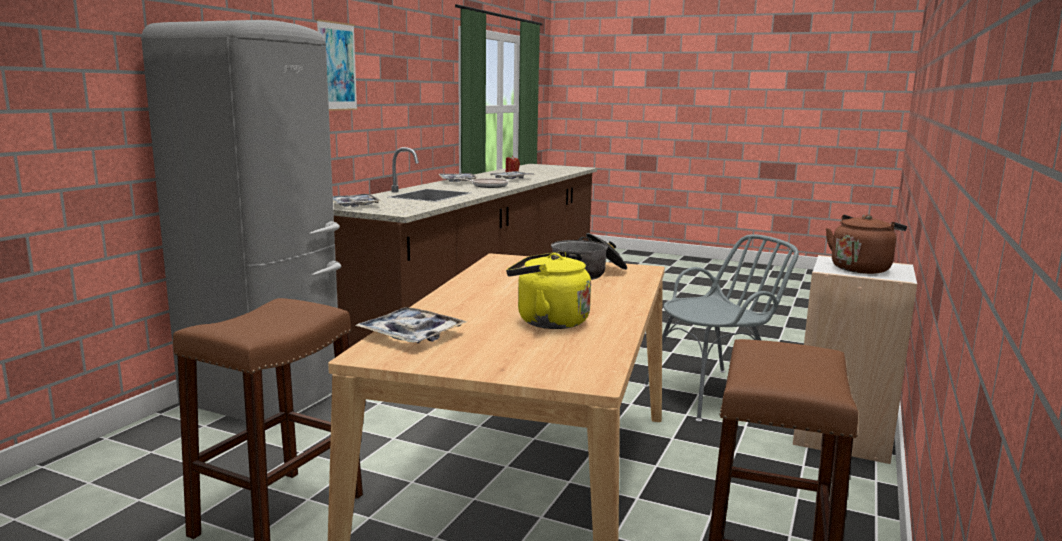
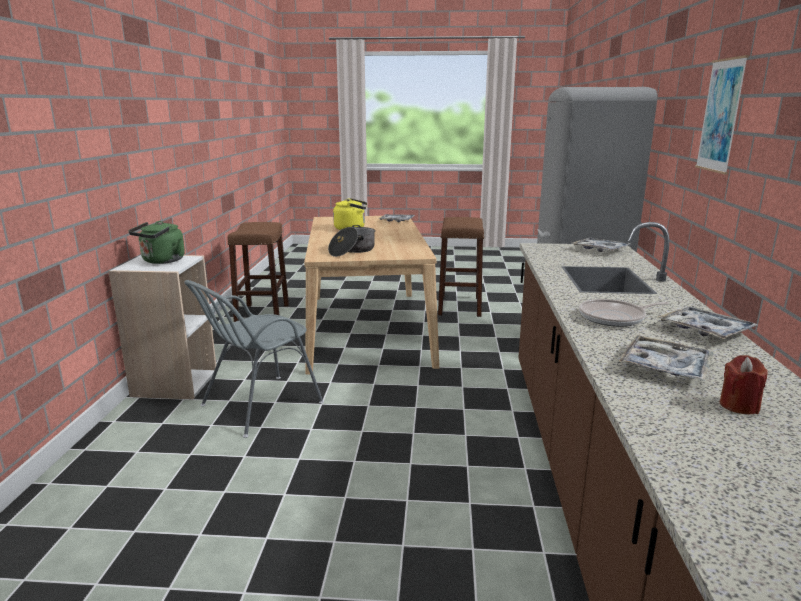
camera: 160 degrees right, 5 degrees up
(861, 268) = (161, 261): brown kettle -> green kettle

